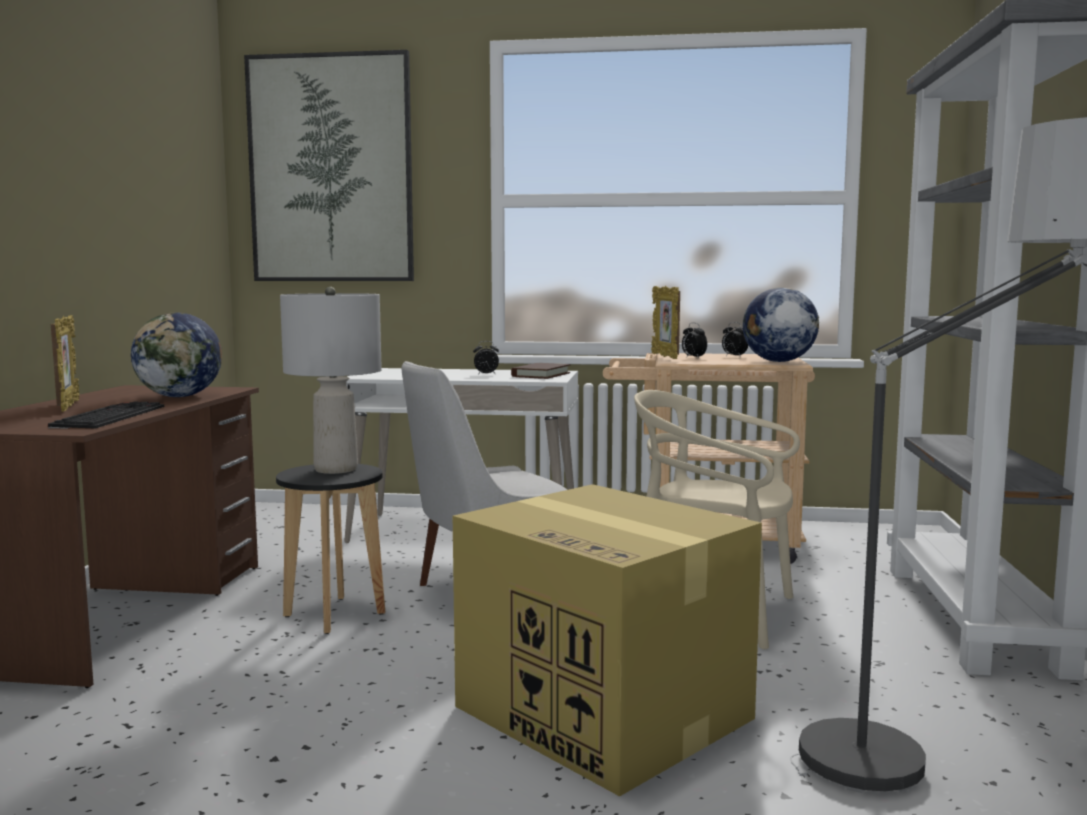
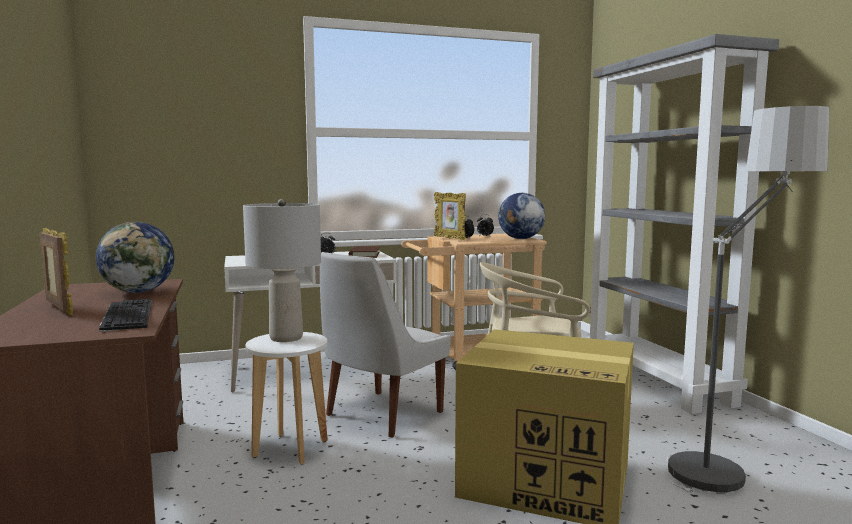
camera: 25 degrees left, 0 degrees up
(331, 169) = (177, 102): picture -> none
(335, 615) = (291, 449): black stool -> white stool

